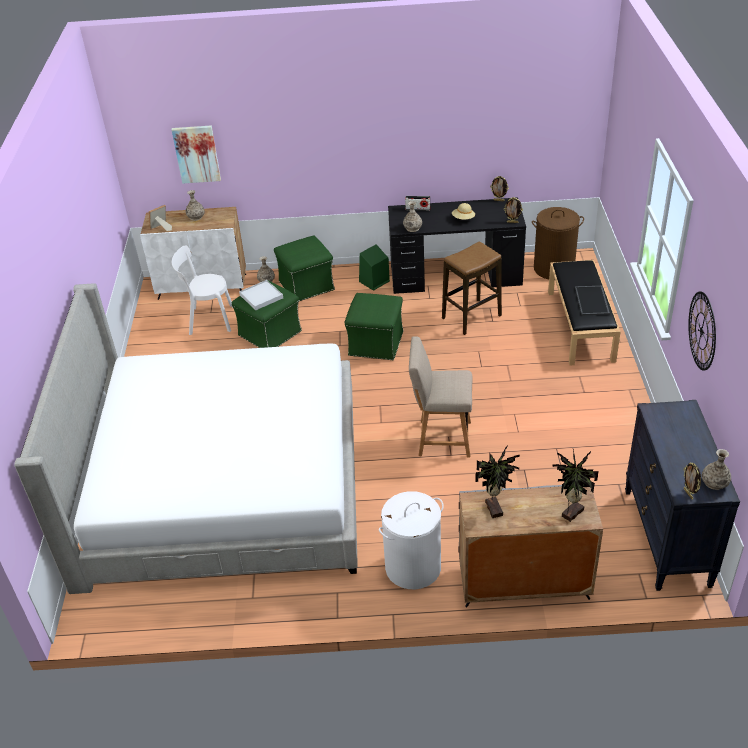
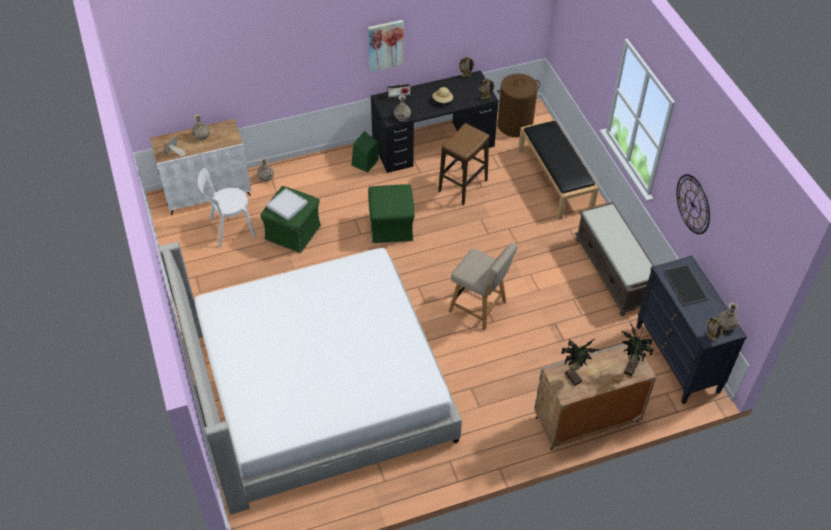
camera: 20 degrees left, 10 degrees up
(196, 154) = (197, 80): picture -> picture (385, 45)
(307, 285) = (306, 176): green ottoman -> none
(413, 567) = (500, 426): white laundry basket -> none
(441, 438) = (480, 308): beige chair -> beige chair turned 135 degrees counterclockwise
(592, 301) = (569, 162): tray -> tray (686, 285)
(617, 429) = (614, 272): none -> brown bench

